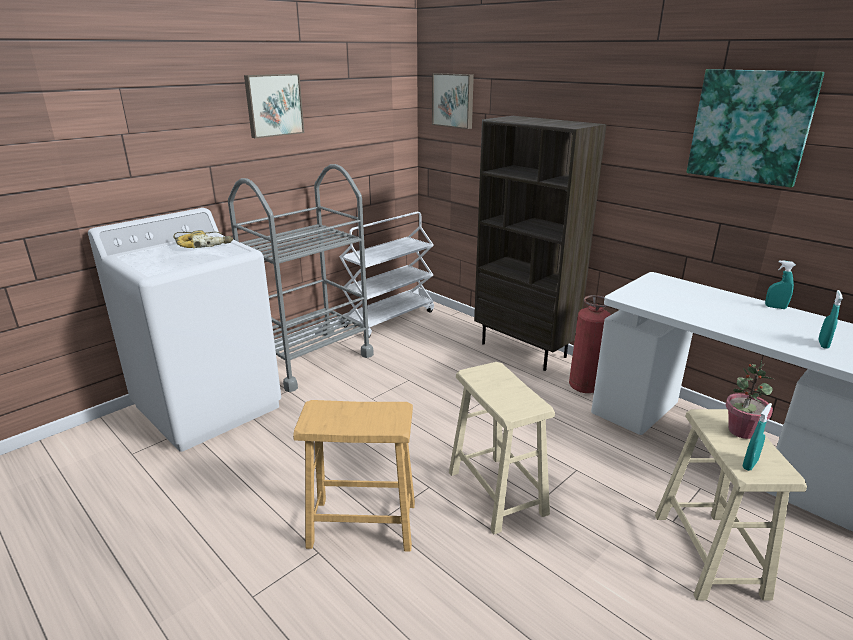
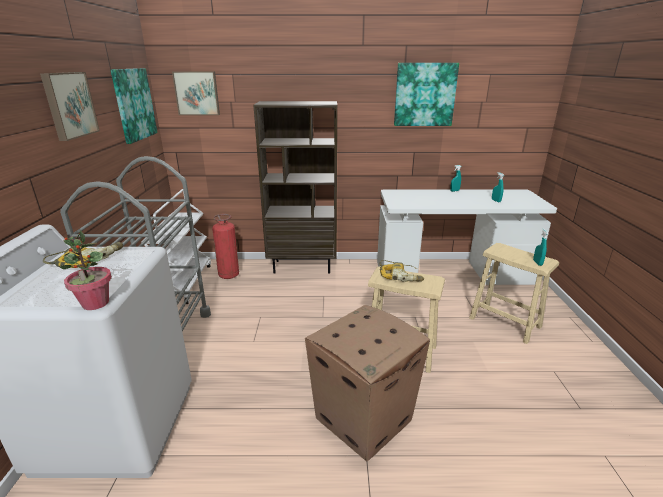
camera: 45 degrees left, 0 degrees up
(362, 524) = (364, 418): brown stool -> cardboard box
(374, 108) = (133, 104): none -> picture
(502, 382) = (400, 275): none -> power drill
(584, 387) = (360, 273): fire extinguisher -> fire extinguisher (229, 275)
(741, 431) = (513, 251): potted plant -> potted plant (95, 303)

